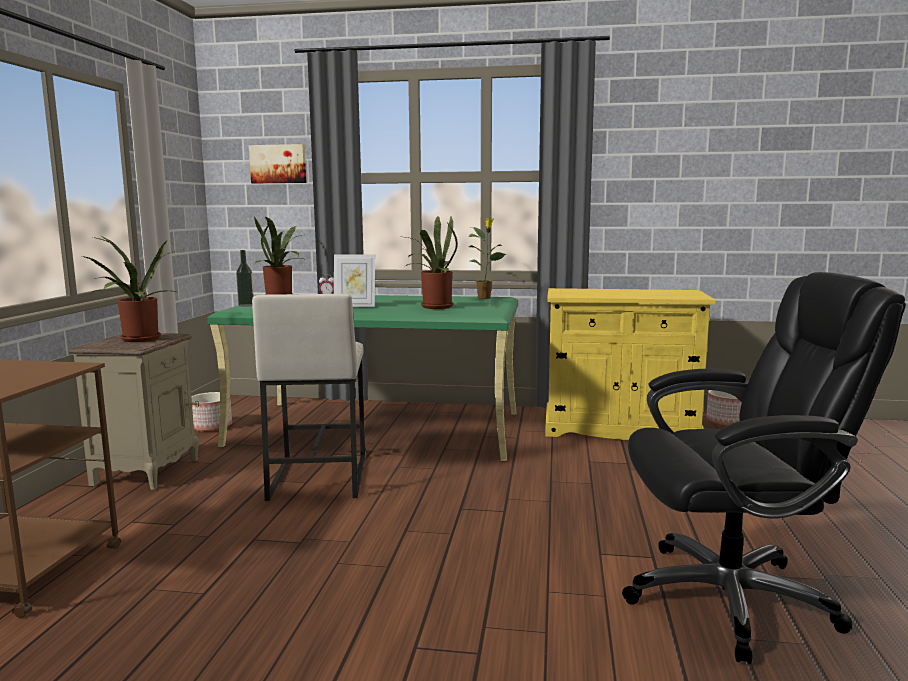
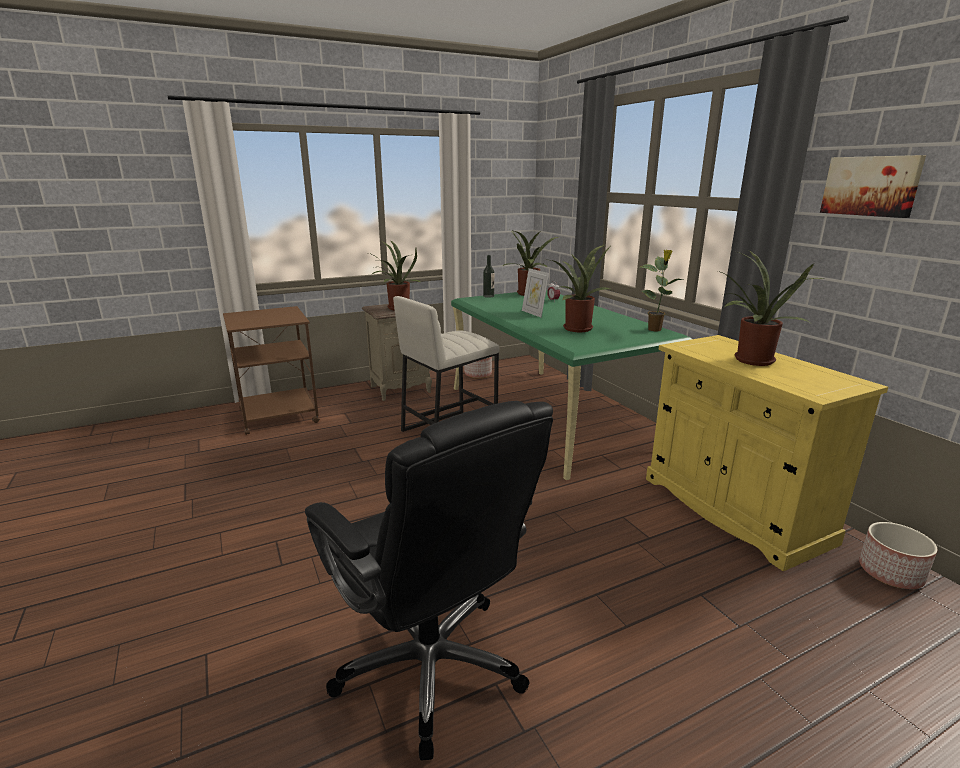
camera: 55 degrees right, 10 degrees up
(278, 164) = (569, 182): picture -> picture (871, 186)
(619, 293) = (751, 361): none -> potted plant

